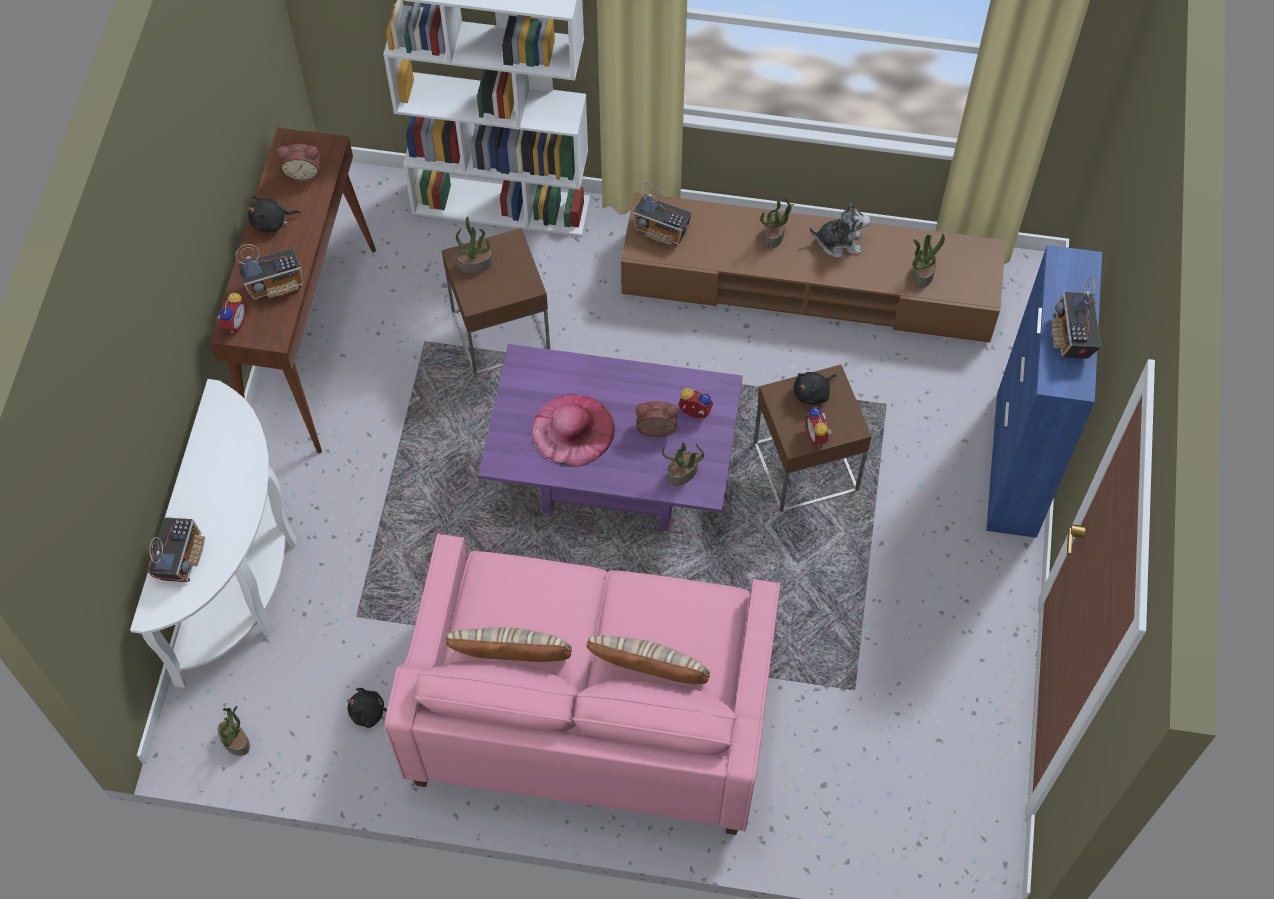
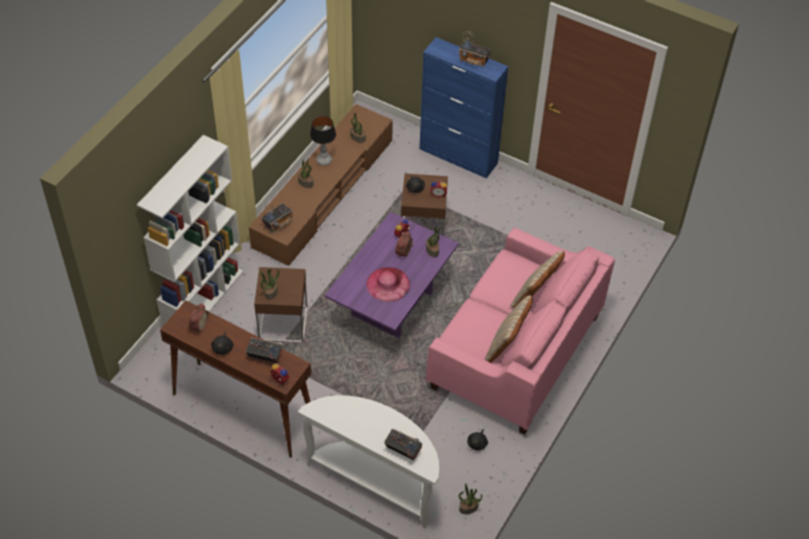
camera: 70 degrees left, 10 degrees down
(275, 284) = (265, 356): radio -> radio turned 75 degrees counterclockwise
(839, 242) = (323, 160): plush toy -> table lamp

